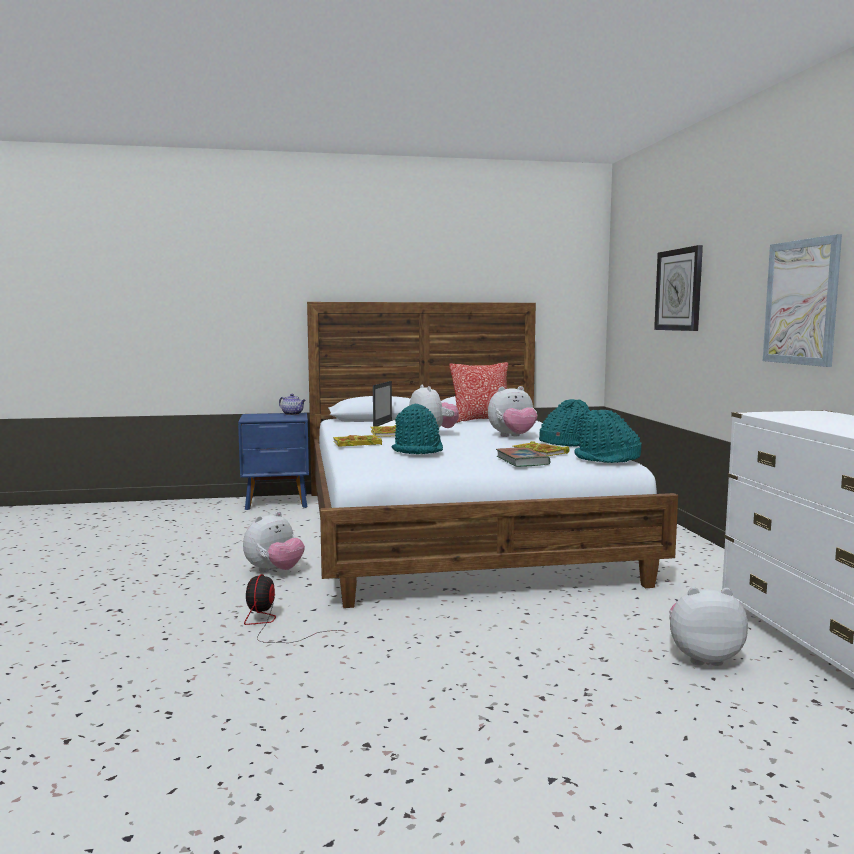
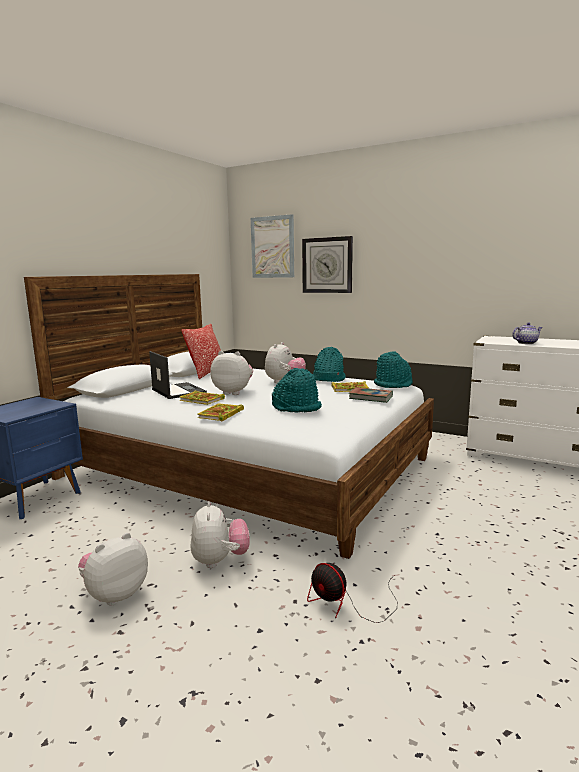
camera: 50 degrees left, 5 degrees up
(293, 414) = (33, 401): teapot -> teapot (526, 343)
(702, 658) = (531, 487): plush toy -> plush toy (115, 594)
(801, 302) = (455, 275): picture -> picture (272, 247)

